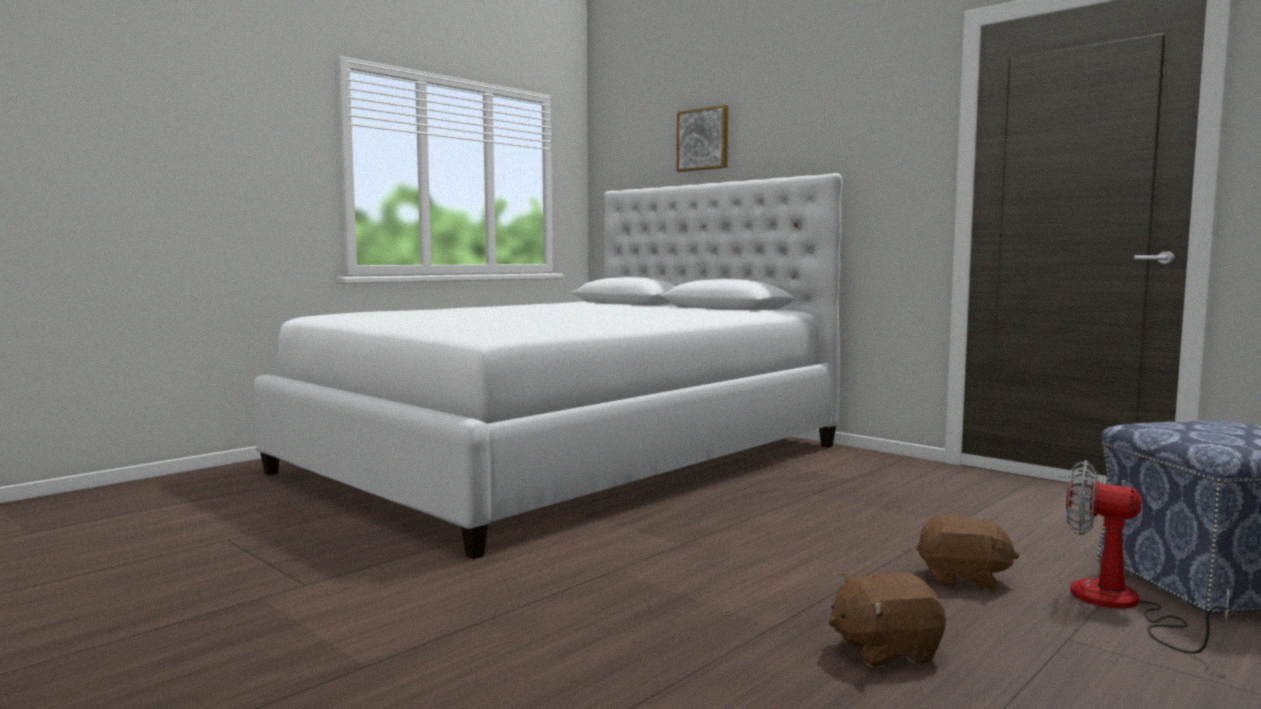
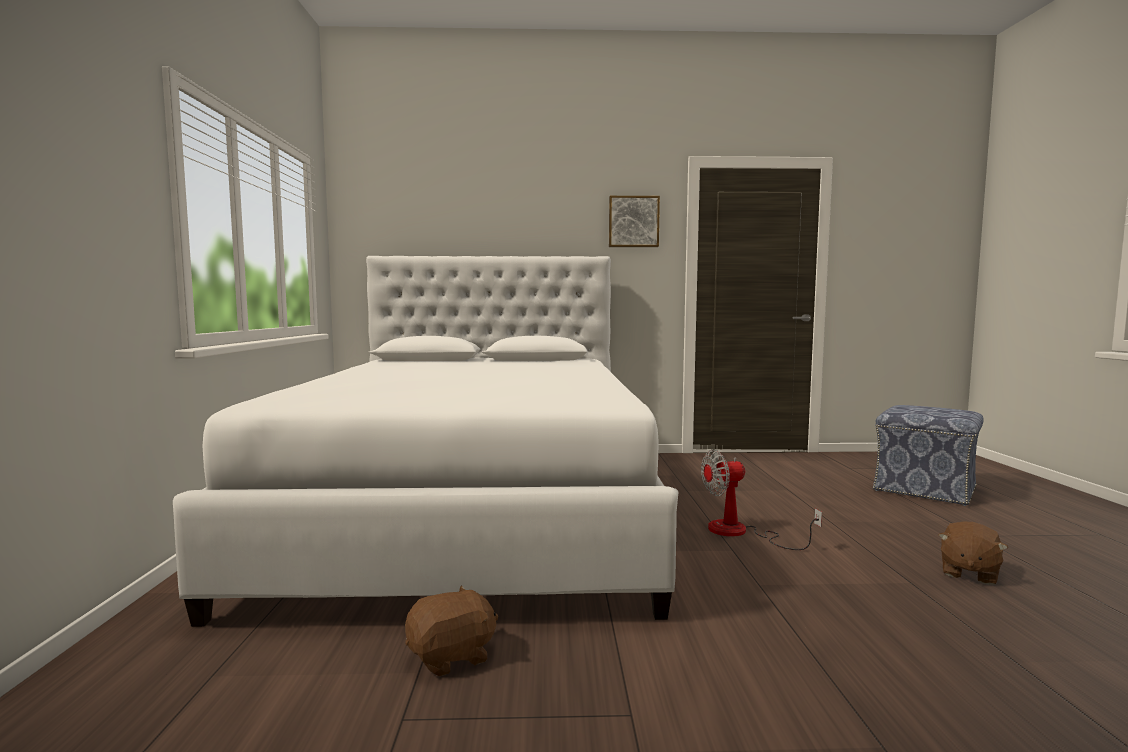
camera: 45 degrees left, 0 degrees up
(704, 139) = (472, 218): picture -> picture (633, 222)
(963, 579) = (875, 520): brown plush toy -> brown plush toy (452, 657)
(1120, 606) = (941, 512): fan -> fan (740, 533)

